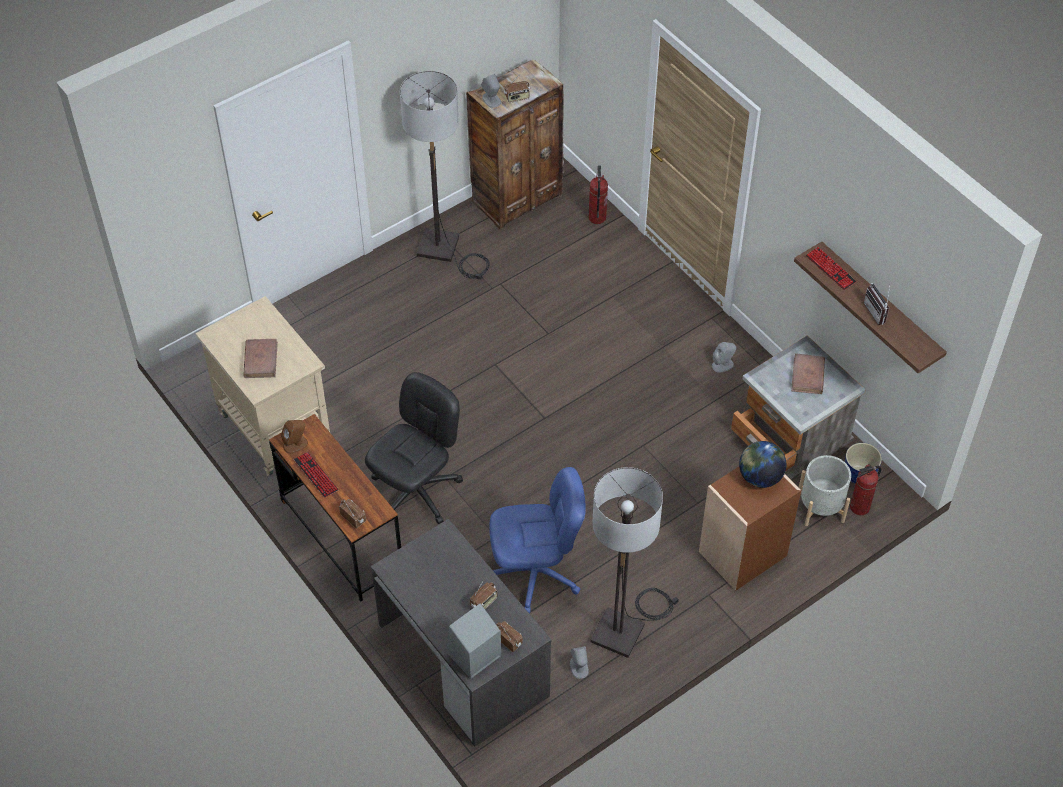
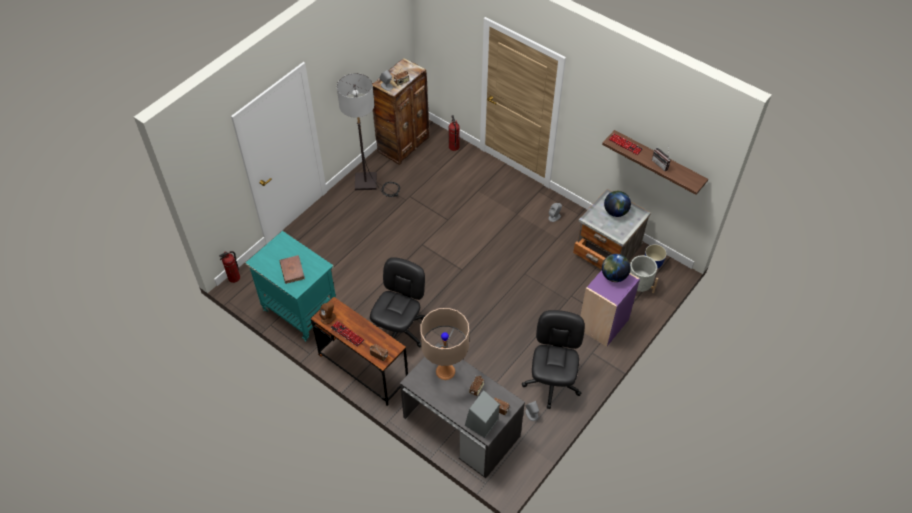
camera: 15 degrees left, 0 degrees up
(274, 427) = (300, 311): beige cart -> turquoise cart
(445, 565) = (445, 371): none -> beige table lamp
(535, 573) = (487, 363): blue office chair -> none
(628, 625) = (552, 382): floor lamp -> black office chair
(742, 555) = (603, 324): brown bookcase -> purple bookcase
(807, 376) = (615, 212): brown book -> globe
(860, 507) = (659, 282): fire extinguisher -> fire extinguisher (234, 278)

